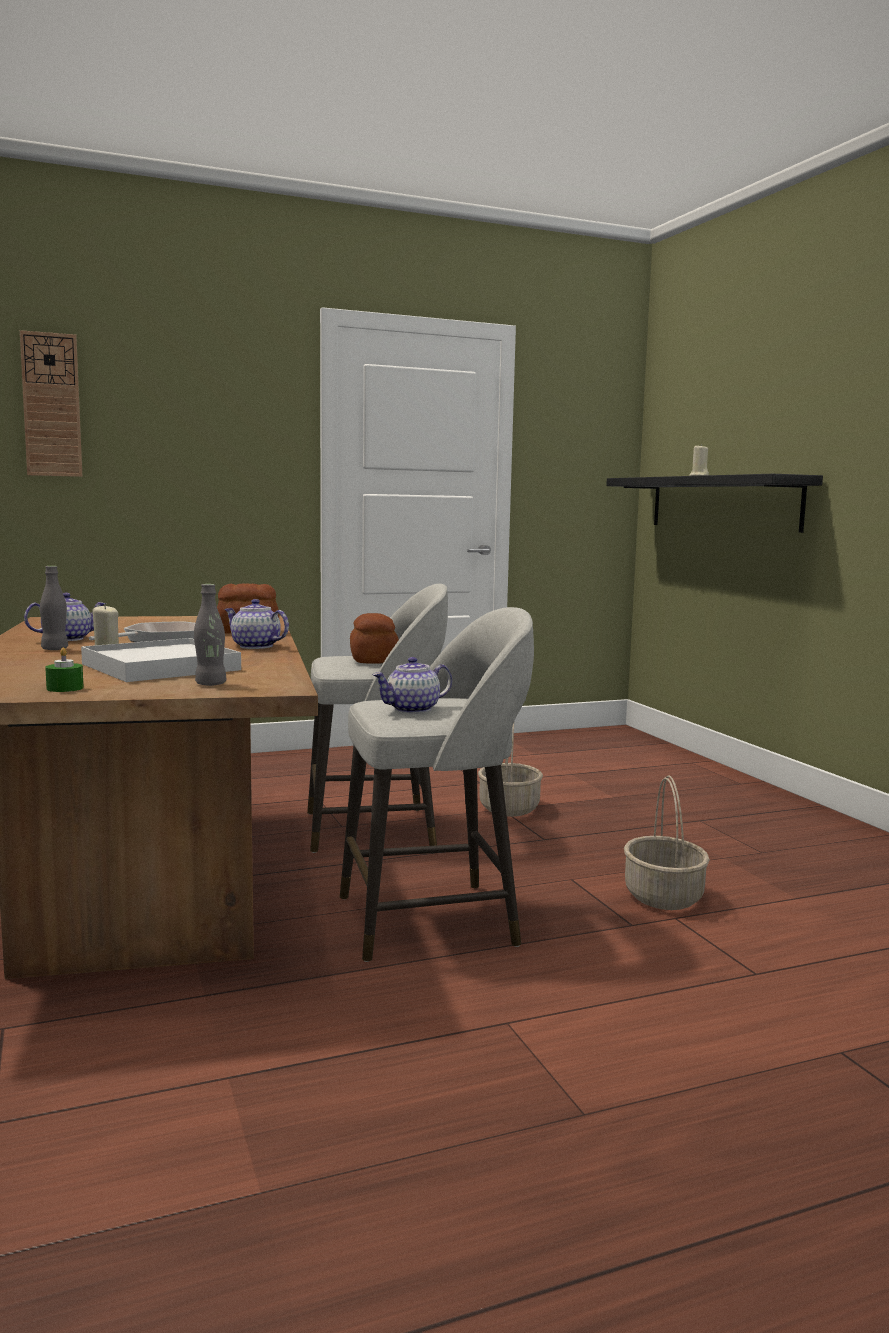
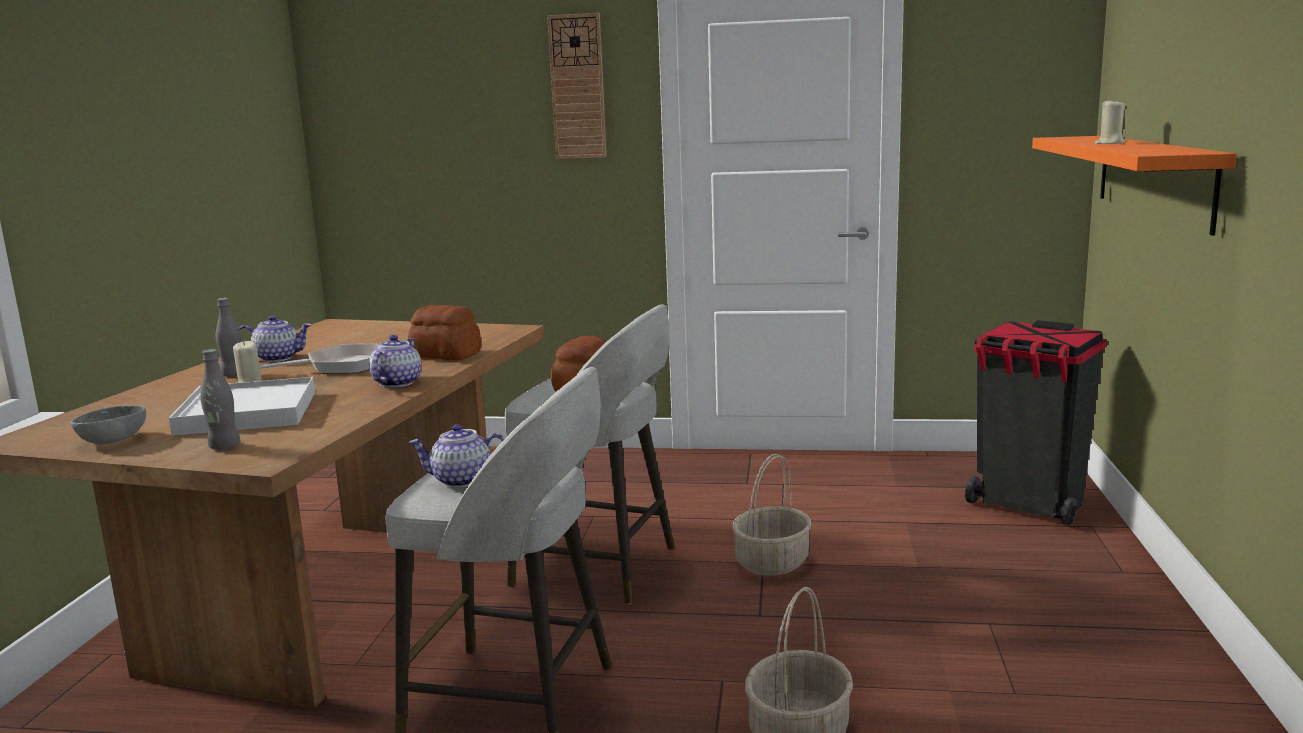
camera: 30 degrees right, 5 degrees up
(51, 405) = (395, 102): wall clock -> wall clock (577, 87)
(65, 688) = (111, 440): green candle -> grey bowl
(255, 646) = (396, 383): teapot -> teapot turned 45 degrees clockwise
(638, 755) = (1029, 505): none -> black trash can
(722, 503) = (1153, 178): black shelf -> orange shelf

